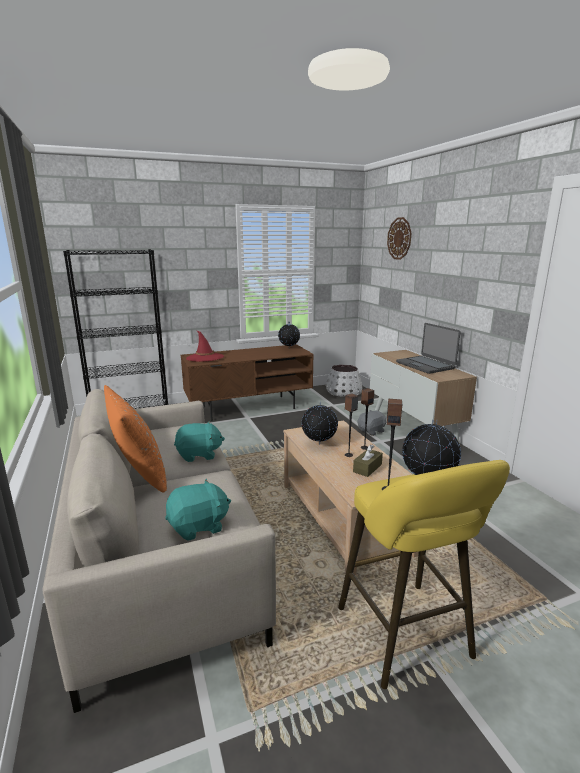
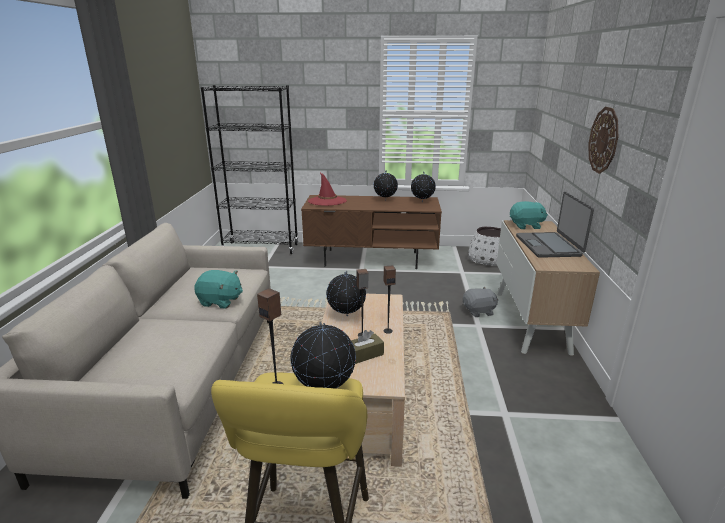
camera: 25 degrees right, 5 degrees up
(139, 473) = (157, 307): orange pillow -> none
(198, 526) = (144, 369): turquoise plush toy -> turquoise plush toy (526, 226)
(256, 351) = (385, 200): none -> globe
(399, 238) = (565, 78): wall clock -> wall clock (604, 140)

